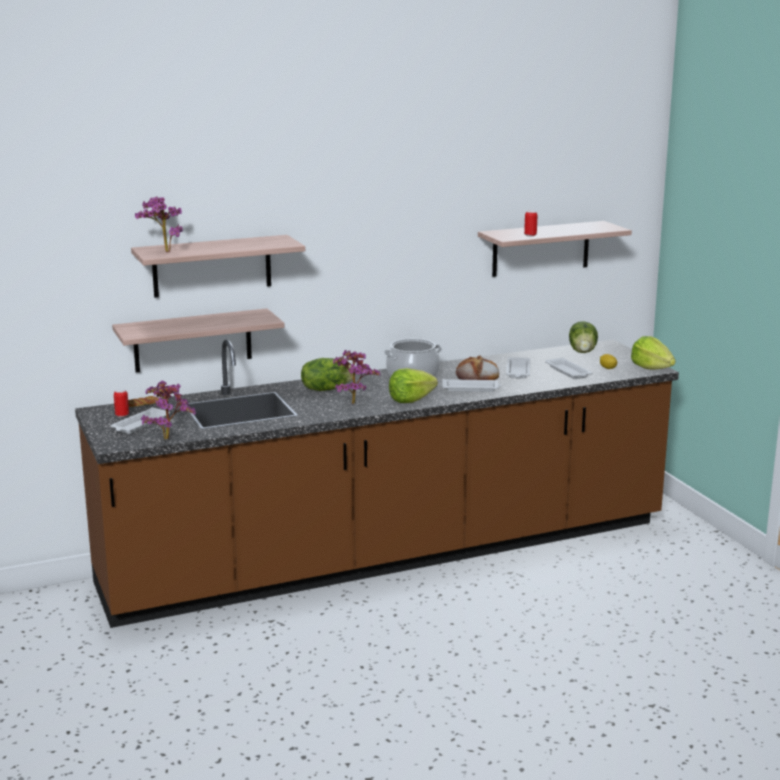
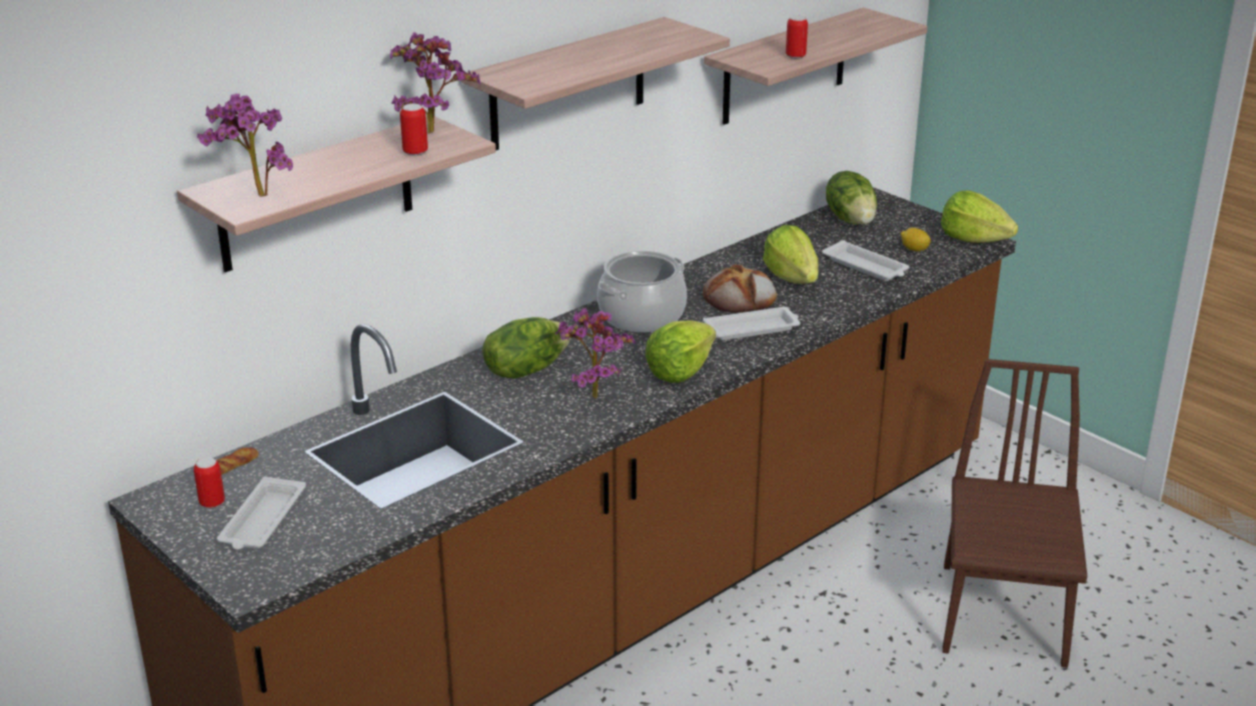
camera: 20 degrees left, 10 degrees up
(168, 438) = (339, 545): potted plant -> potted plant (431, 130)
(193, 340) = (293, 331): shelf -> shelf (568, 85)
(260, 245) = (415, 152): none -> can
(518, 371) = (792, 278): white tray -> lettuce
(617, 601) = (1003, 614): none -> brown chair

